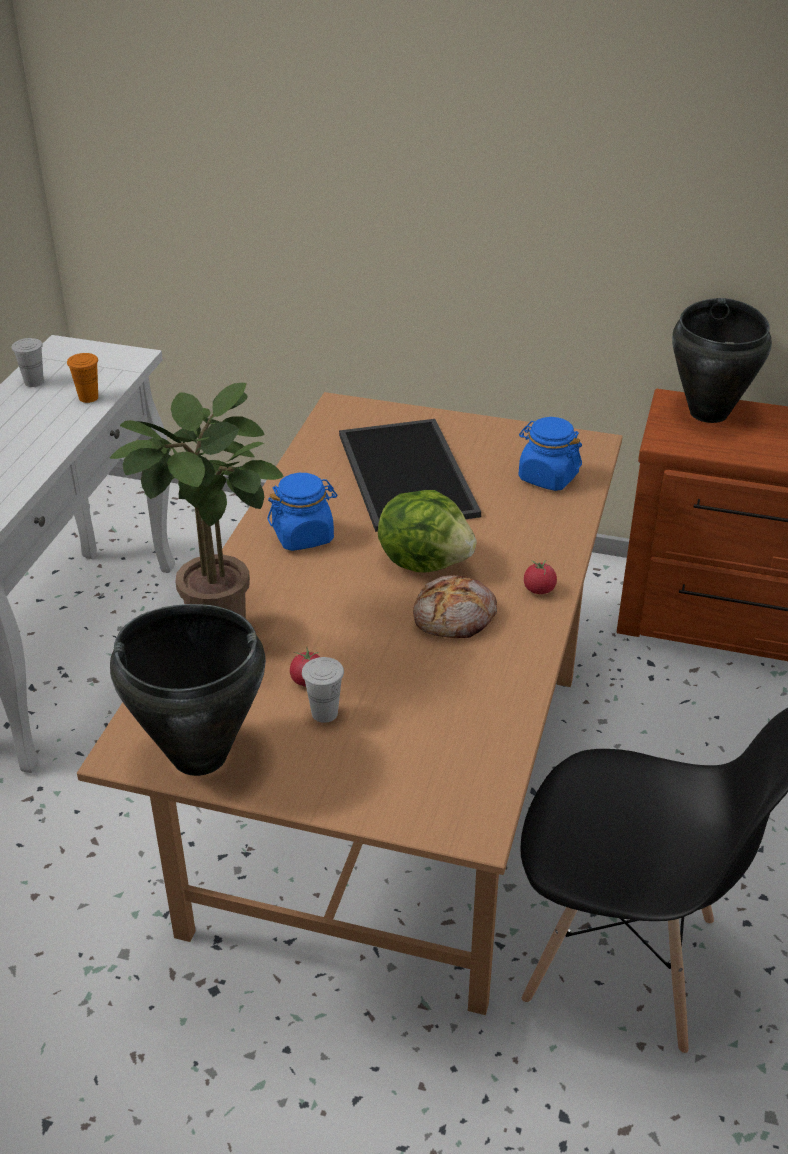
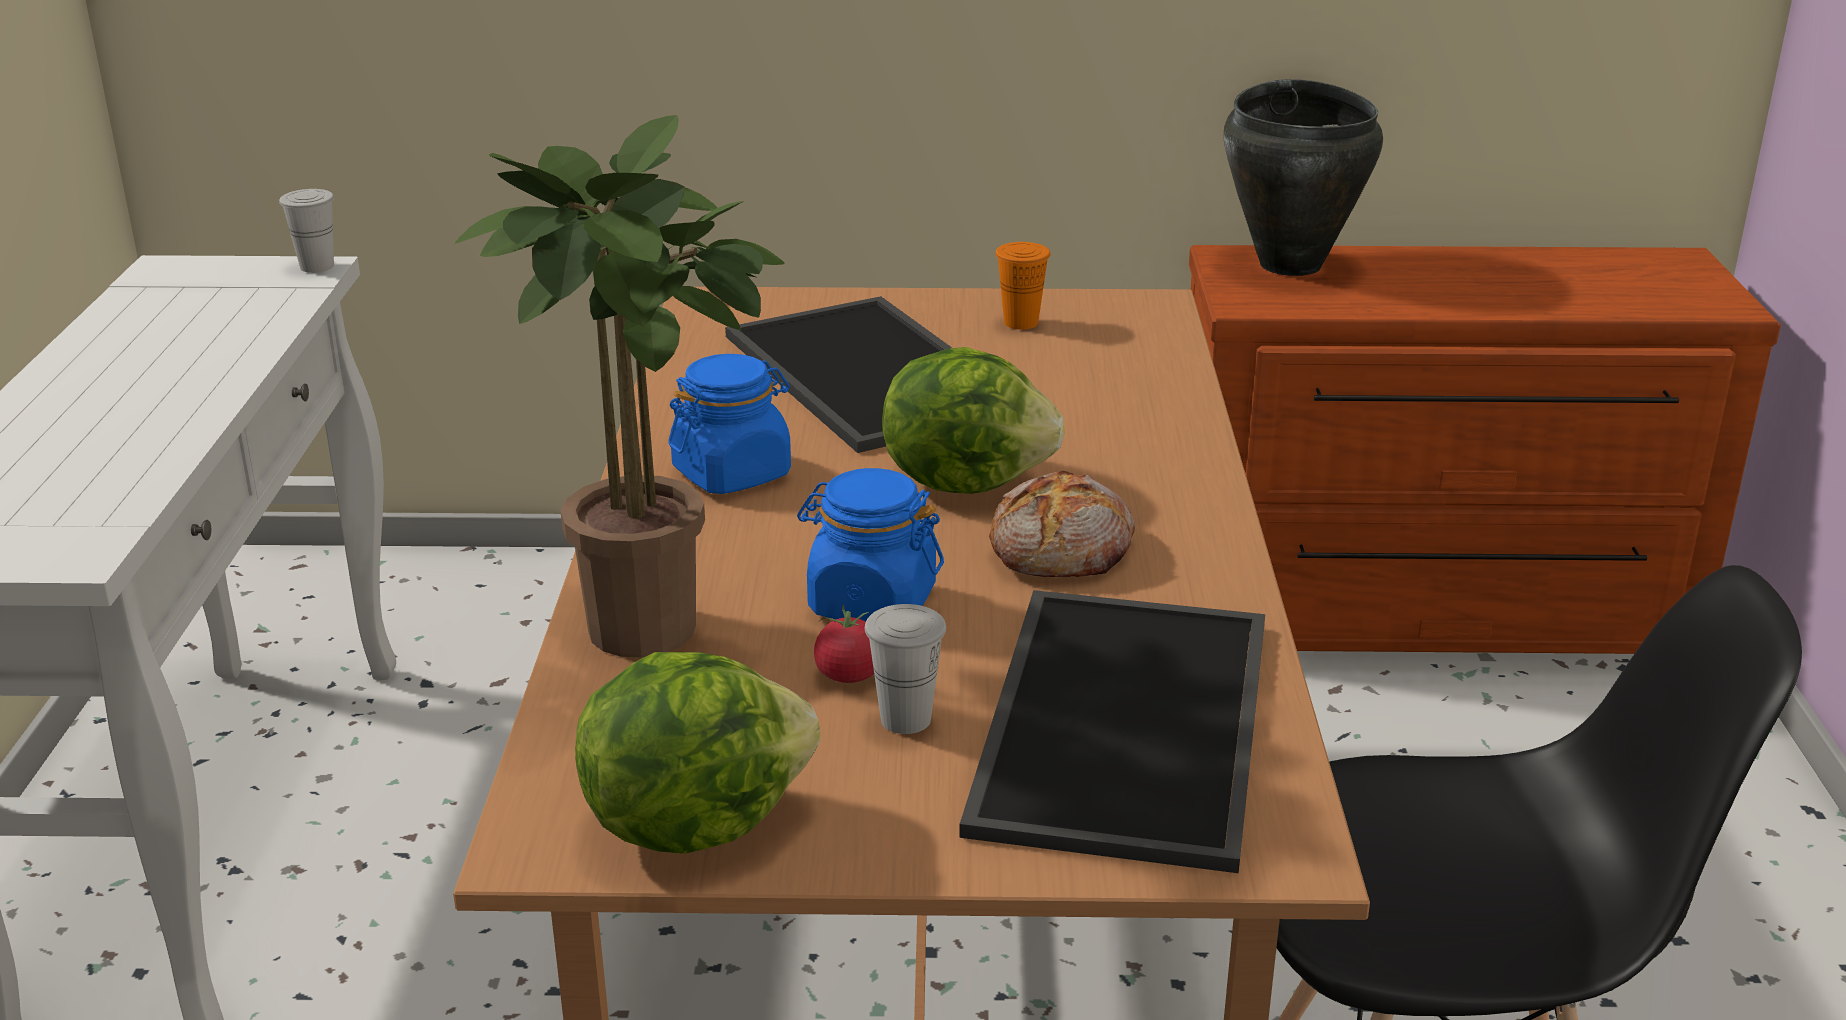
camera: 15 degrees left, 10 degrees down
(34, 382) = (132, 318): white cup -> white cup (317, 266)
(88, 397) = (247, 329): orange cup -> orange cup (1021, 322)
(198, 755) = (694, 822): black cooking pot -> lettuce
(431, 733) = (1117, 719): none -> tray
(539, 589) = (1182, 494): tomato -> none
(547, 477) = (1106, 351): blue jar -> blue jar (871, 602)

